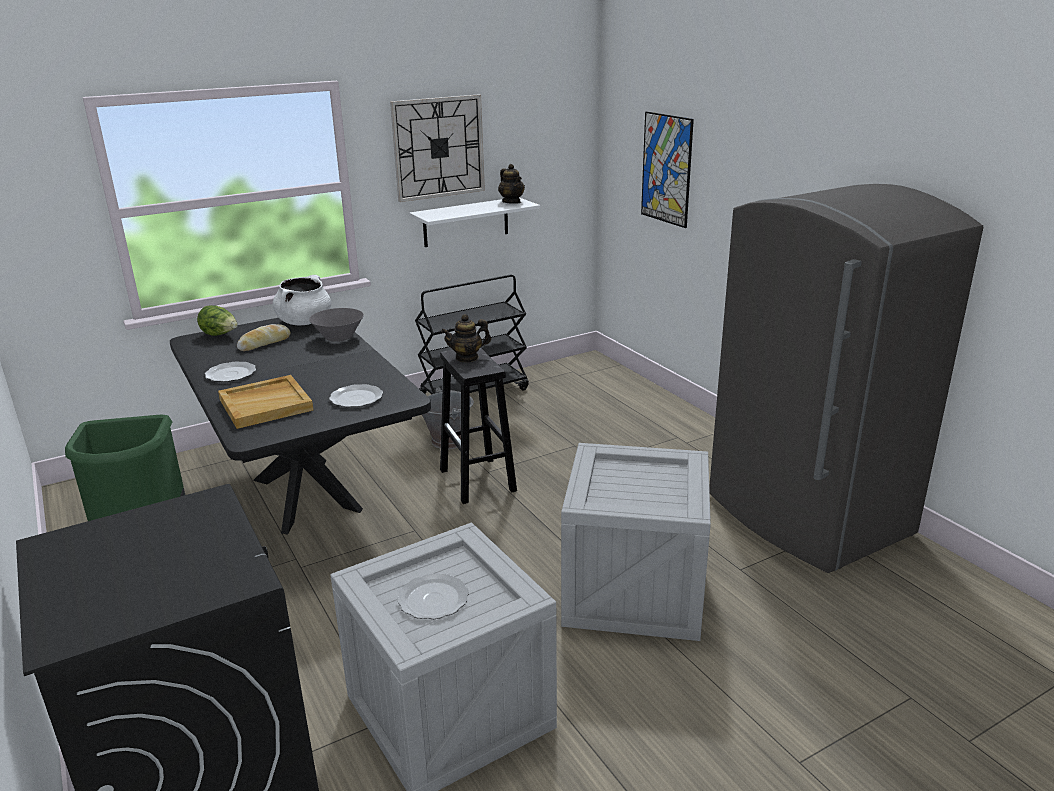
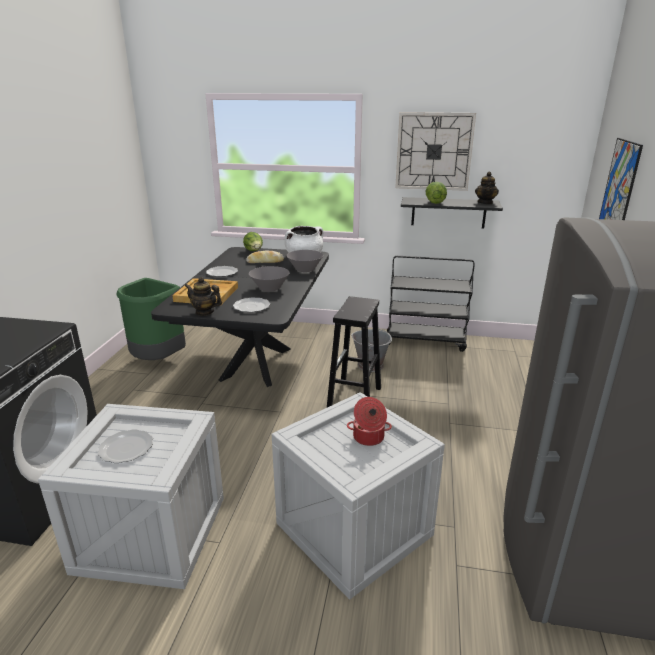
camera: 40 degrees right, 0 degrees up
(337, 372) = (269, 288): none -> grey bowl
(460, 212) = (434, 202): none -> lettuce
(466, 222) = (448, 212): white shelf -> black shelf
(467, 358) = (358, 305): teapot -> teapot (204, 312)
(641, 476) = (368, 438): none -> cooking pot

